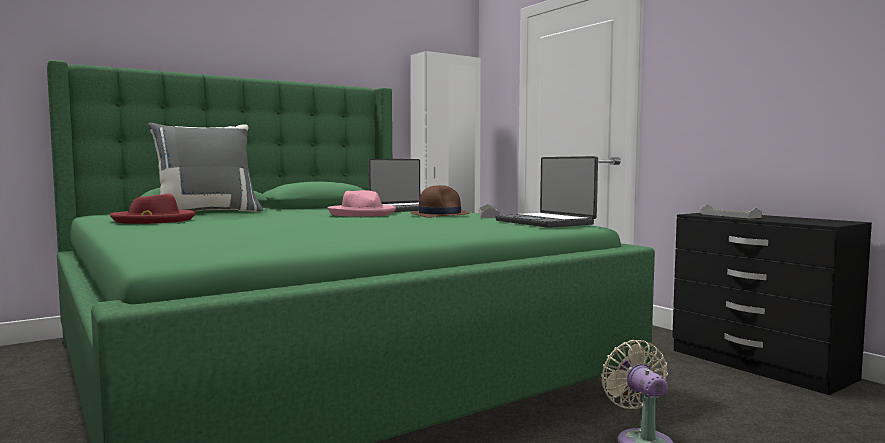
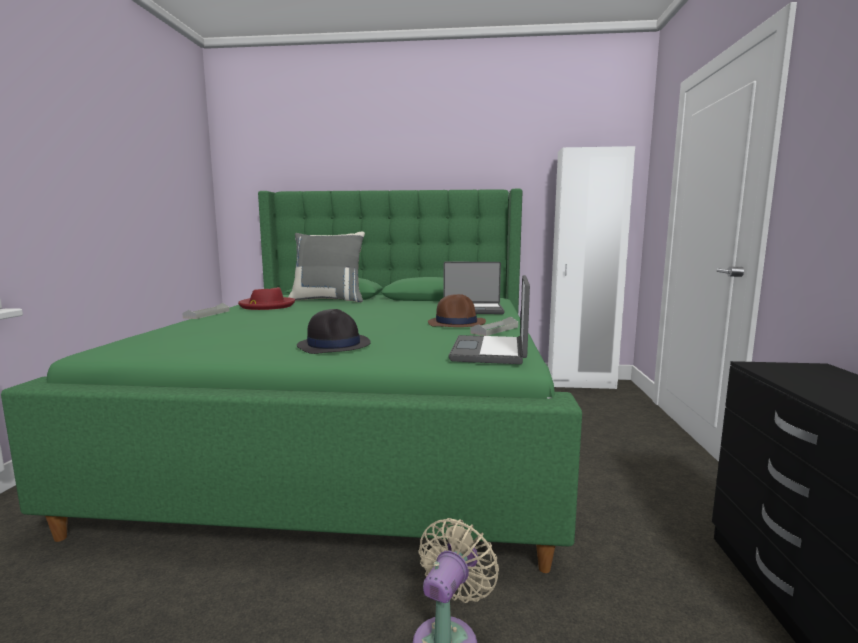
camera: 40 degrees right, 5 degrees up
(362, 213) = (408, 313): pink hat -> none
(416, 230) = (334, 345): none -> black hat
(730, 215) = (806, 378): grey tray -> grey tray (207, 314)

